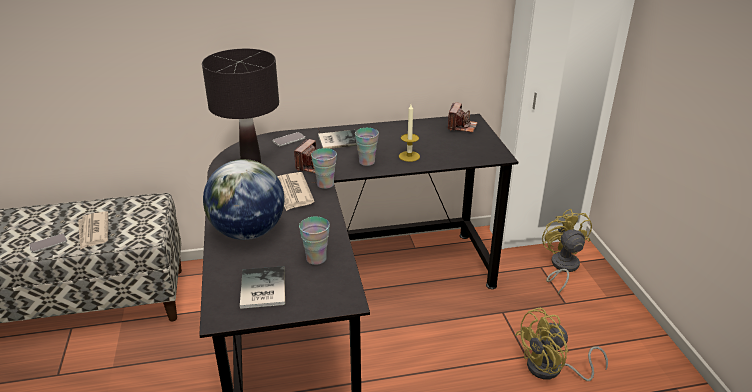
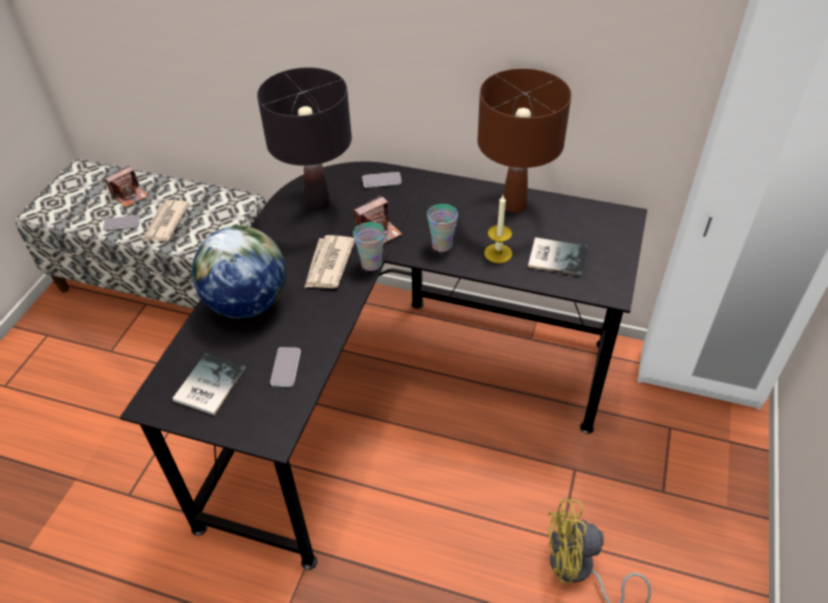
camera: 30 degrees right, 15 degrees up
(316, 258) = (286, 367): cup -> phone
(338, 140) = (435, 198): book -> book (556, 256)
(396, 131) = (514, 205): none -> brown table lamp
(461, 126) = (604, 225): camera -> camera (130, 195)
(562, 267) = (697, 439): yellow fan -> none

